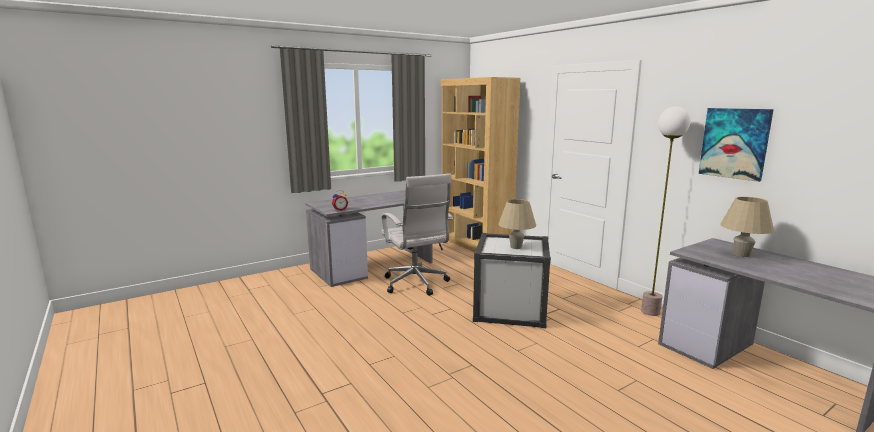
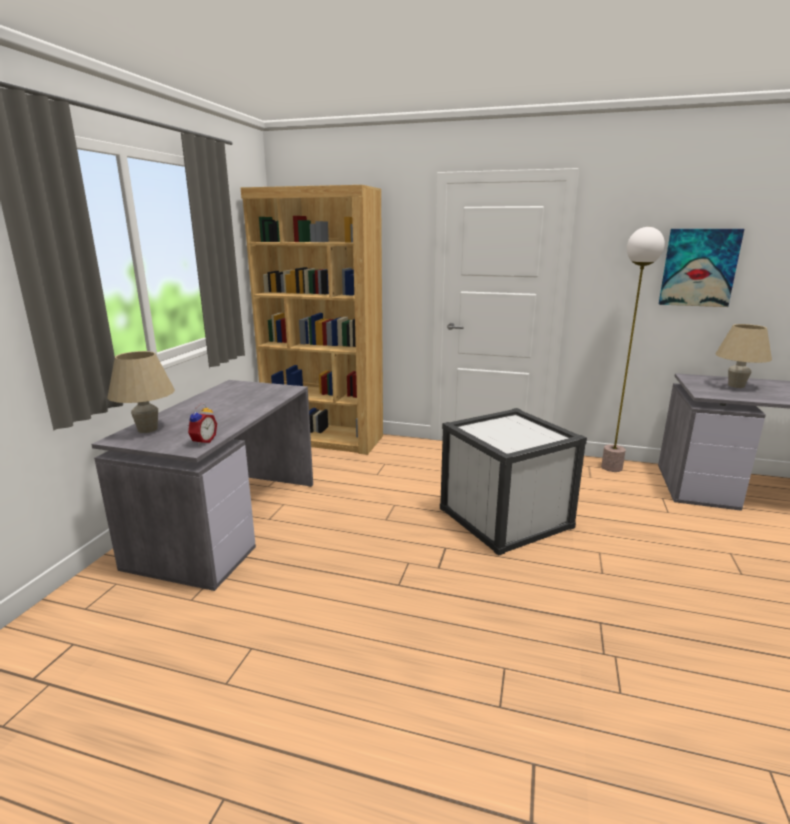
camera: 40 degrees left, 5 degrees up
(416, 284) = (345, 528): white office chair -> none
(516, 247) = (516, 433): beige table lamp -> beige table lamp (147, 429)

